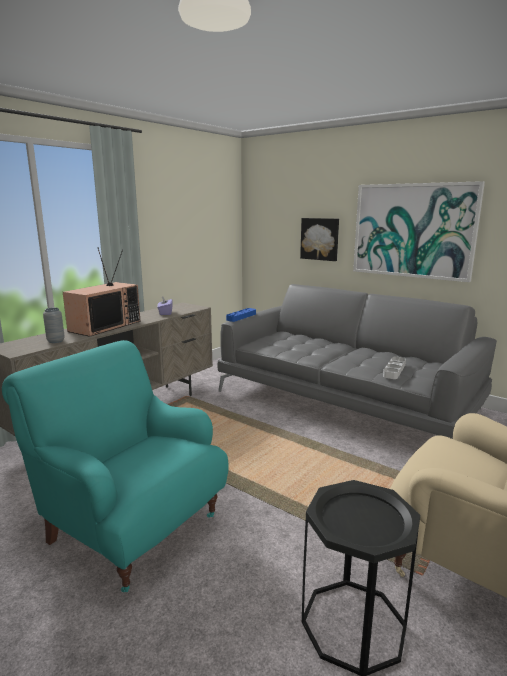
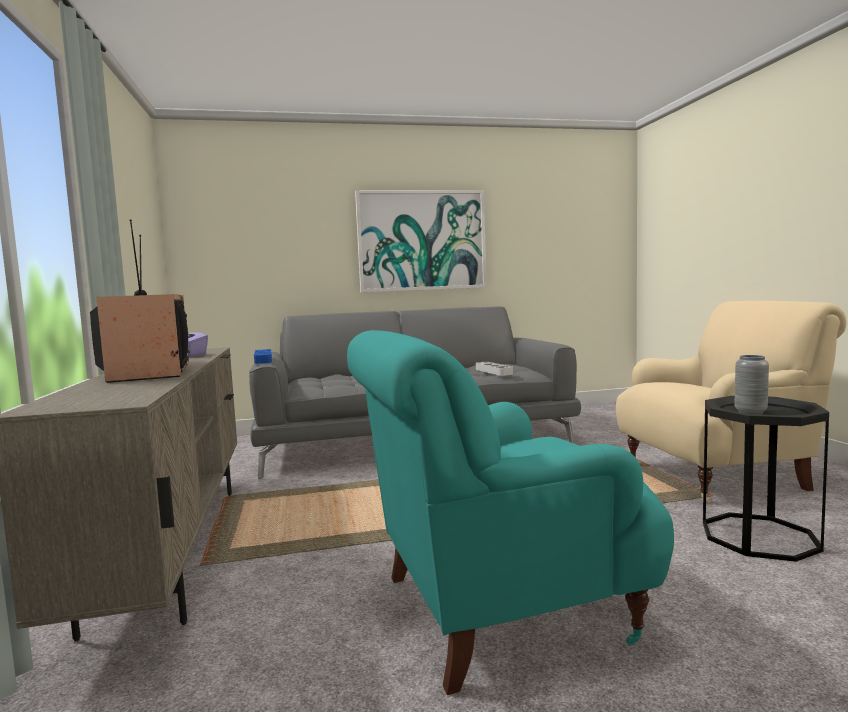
camera: 50 degrees left, 10 degrees down
(56, 341) = (140, 387): grey vase -> grey vase (750, 412)
(320, 239) = (306, 257): picture -> none

